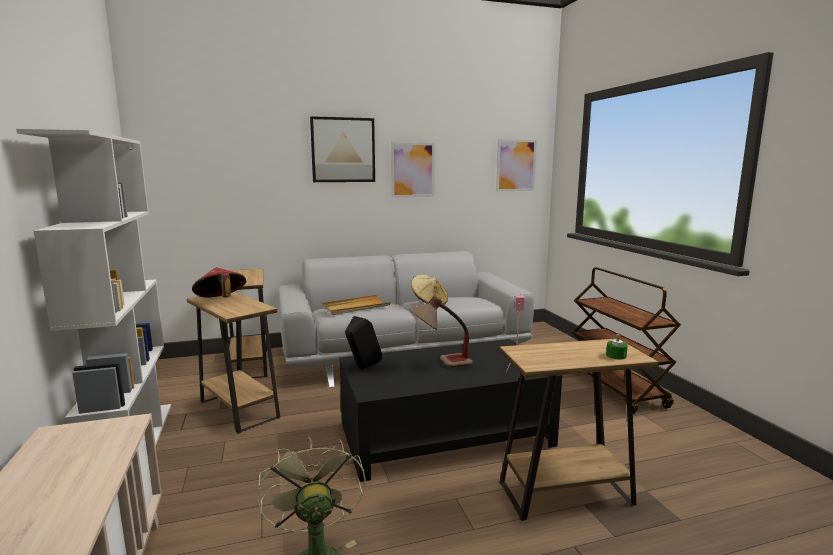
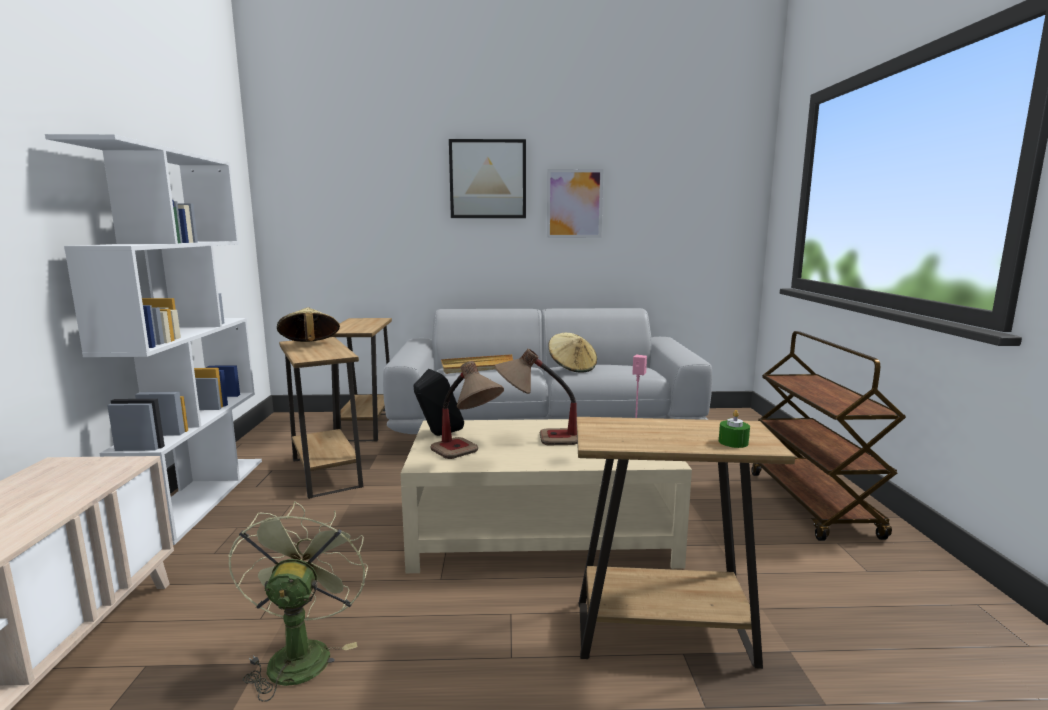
camera: 15 degrees right, 0 degrees up
(220, 300) = (309, 345): red hat -> beige hat
(399, 384) = (467, 457): none -> table lamp
(444, 434) = (541, 532): black coffee table -> beige coffee table
(516, 165) = (716, 198): picture -> none

